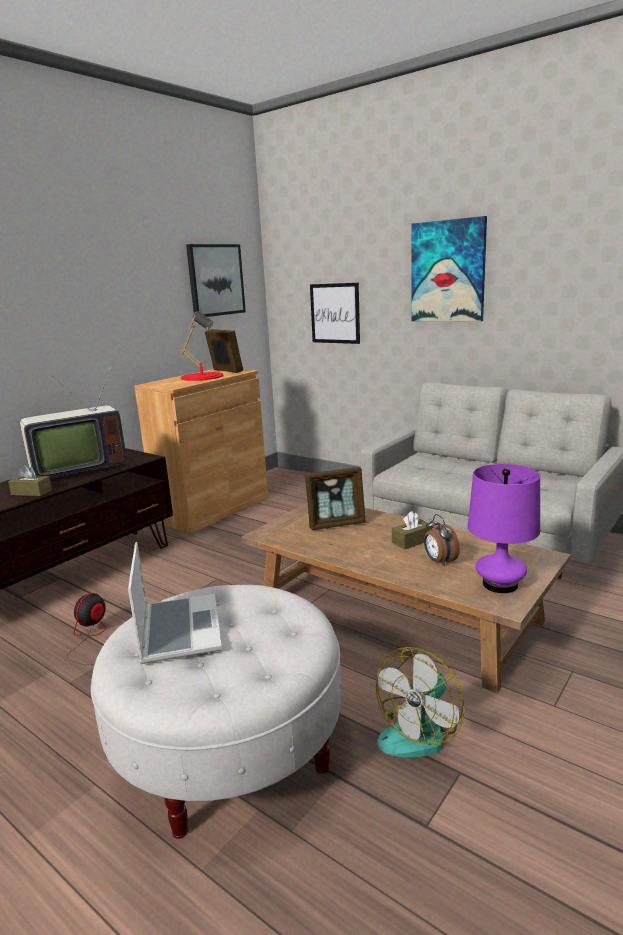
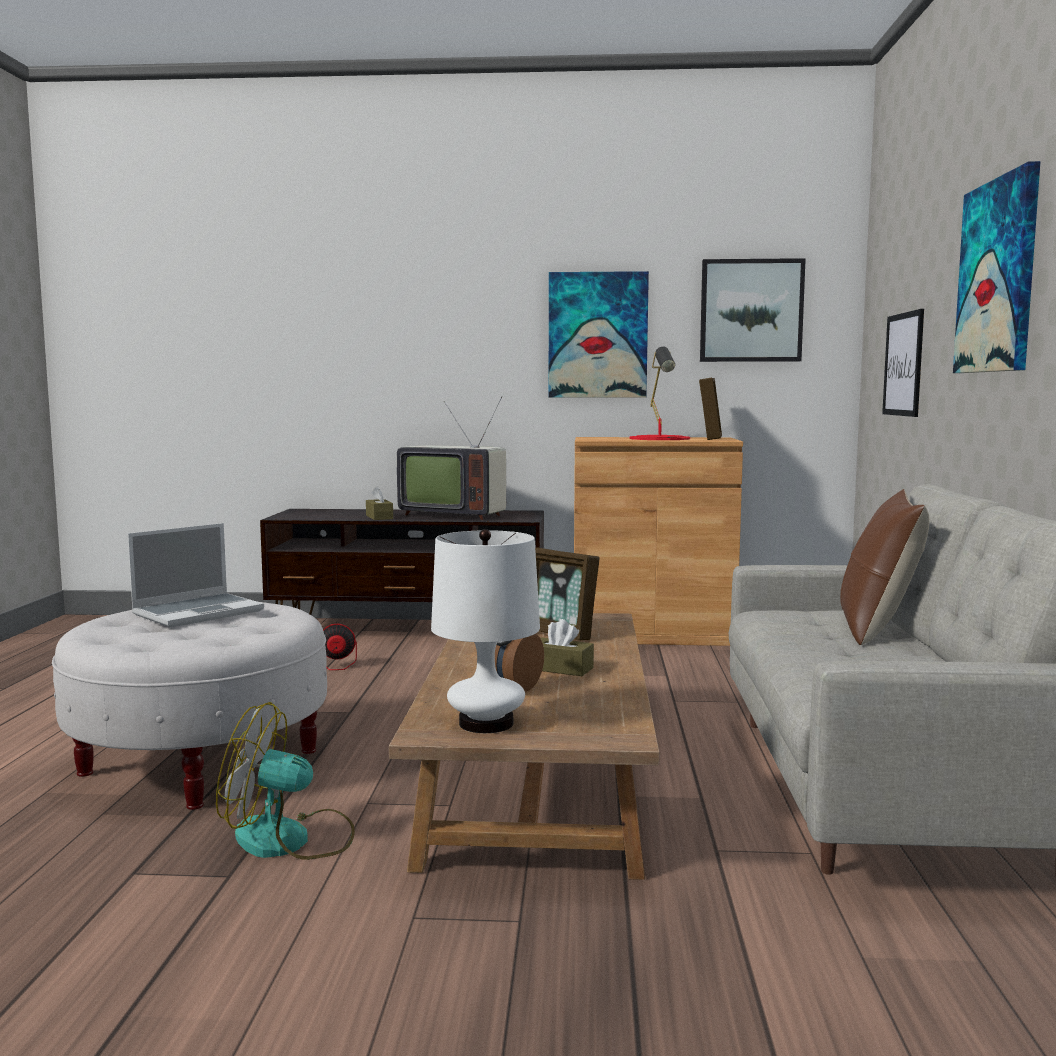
camera: 55 degrees right, 10 degrees down
(131, 304) = (597, 335): none -> picture
(450, 461) = (877, 628): none -> brown pillow
(500, 584) = (486, 723): purple table lamp -> white table lamp

